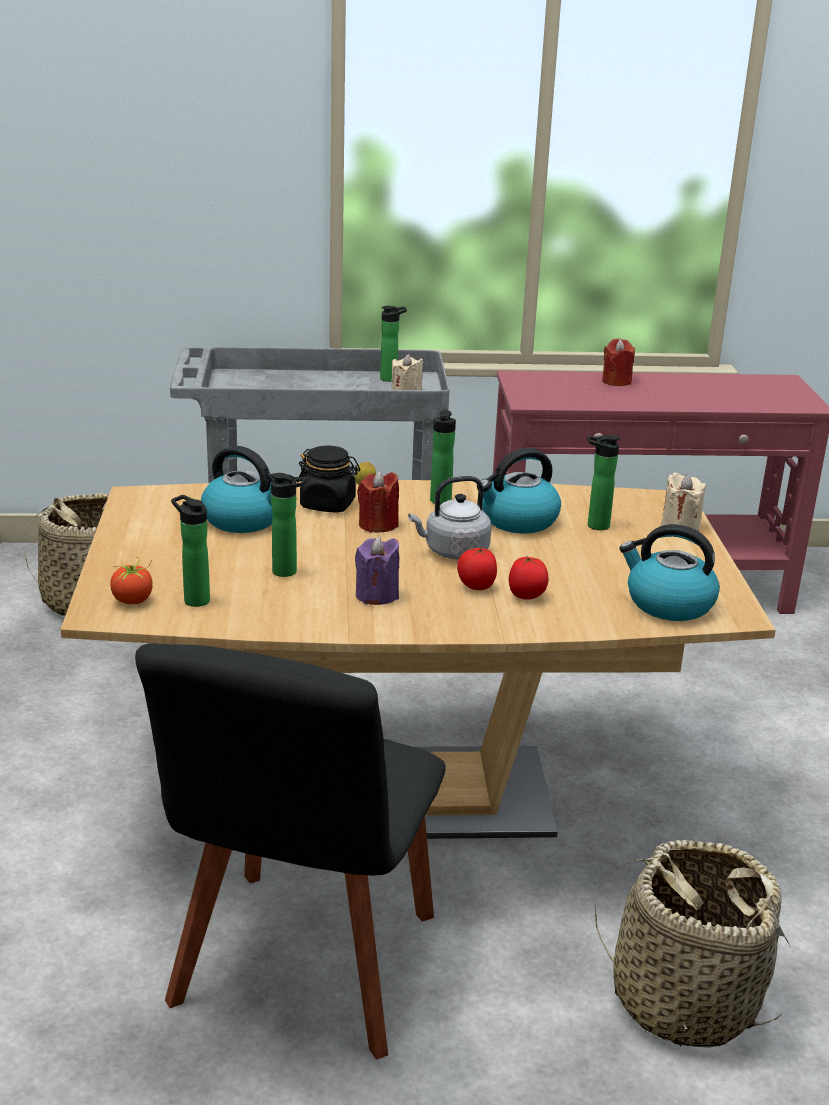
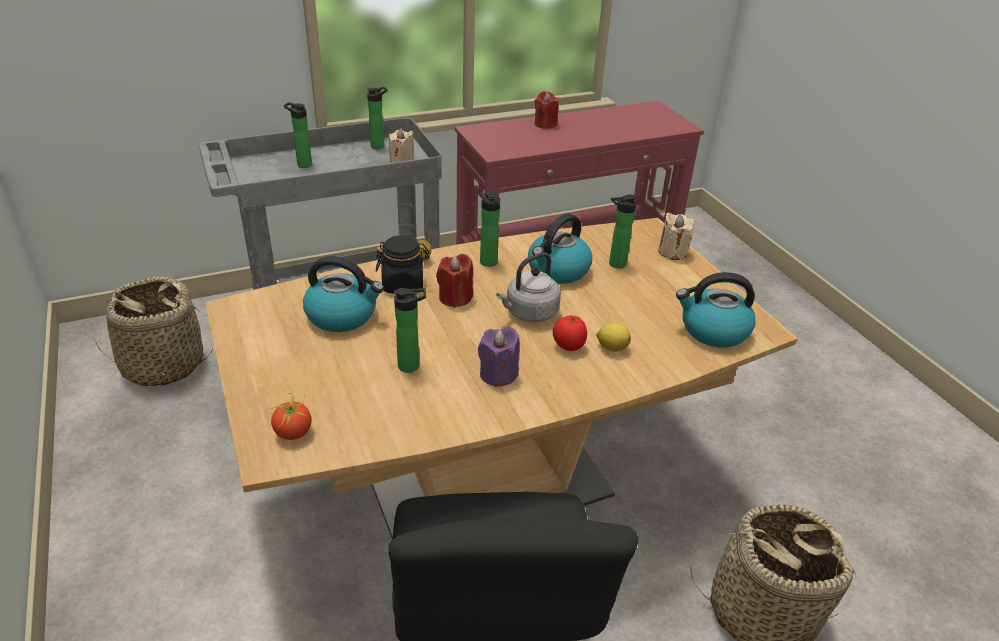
camera: 20 degrees left, 10 degrees up
(194, 599) = (348, 417): bottle -> bottle (302, 164)
(527, 596) = (611, 347): tomato -> lemon

